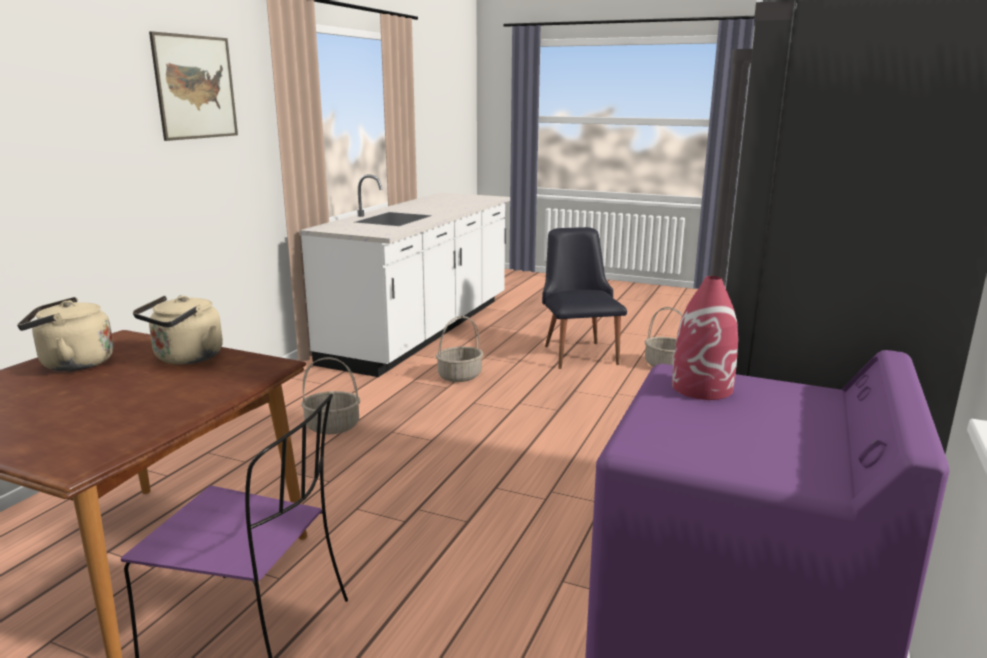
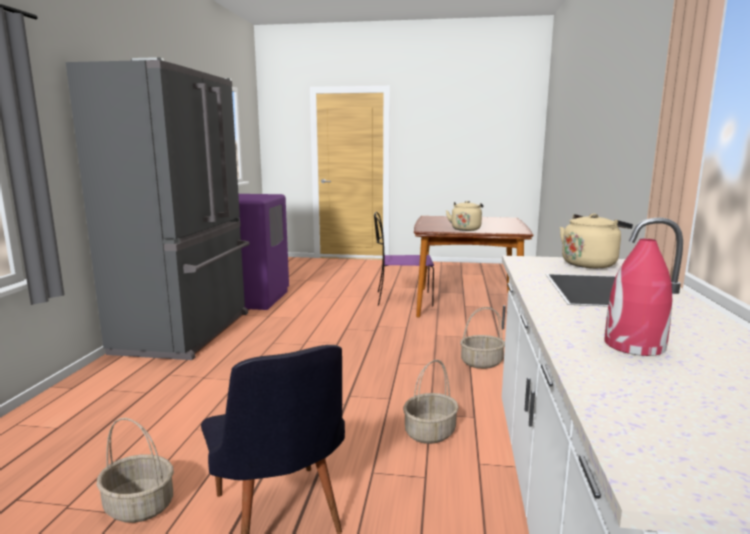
camera: 165 degrees right, 5 degrees down
(72, 364) = (504, 226): beige kettle -> beige kettle (590, 264)
(195, 87) = (648, 92): picture -> none
(702, 388) = (252, 198): red vase -> red vase (634, 345)

